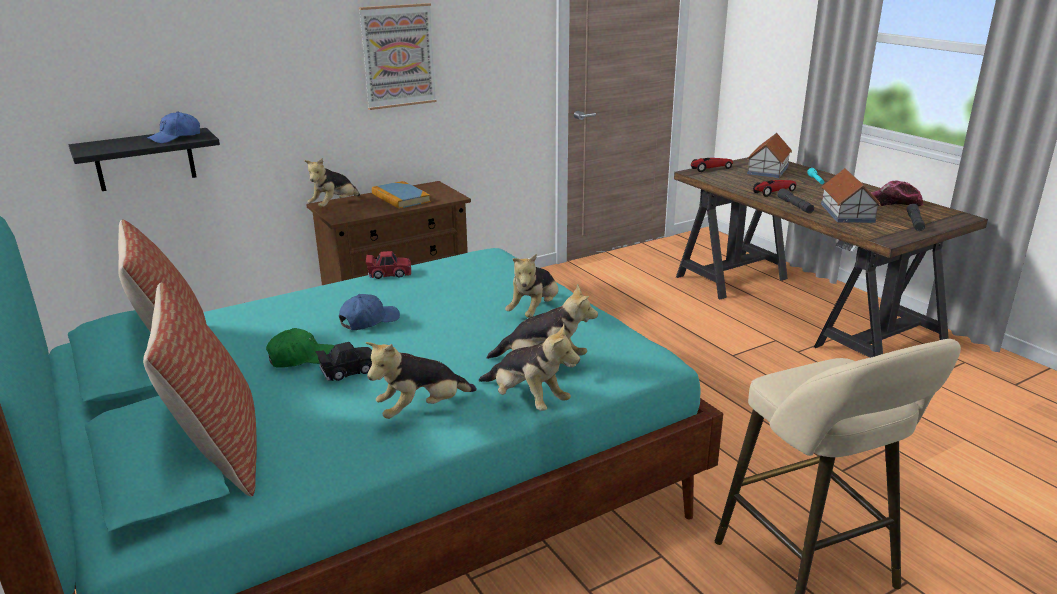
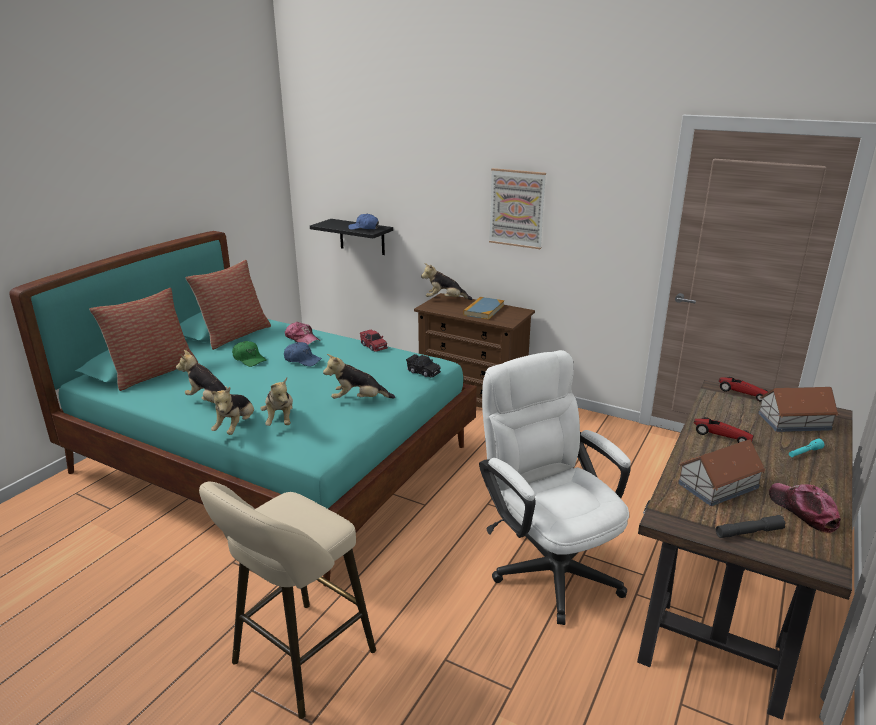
camera: 60 degrees right, 0 degrees up
(289, 310) = (302, 339): none -> cap
(349, 370) = (241, 373): black toy car -> black toy car (423, 372)
(736, 375) = (548, 564): none -> white office chair
(795, 206) = (695, 453): grey flashlight -> none

